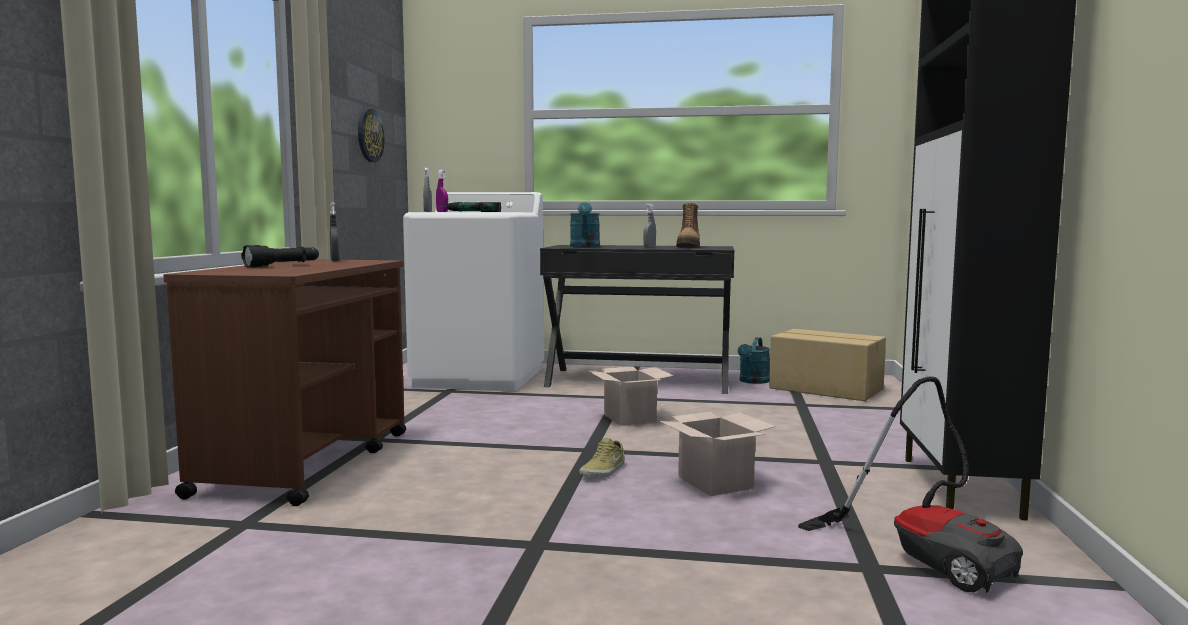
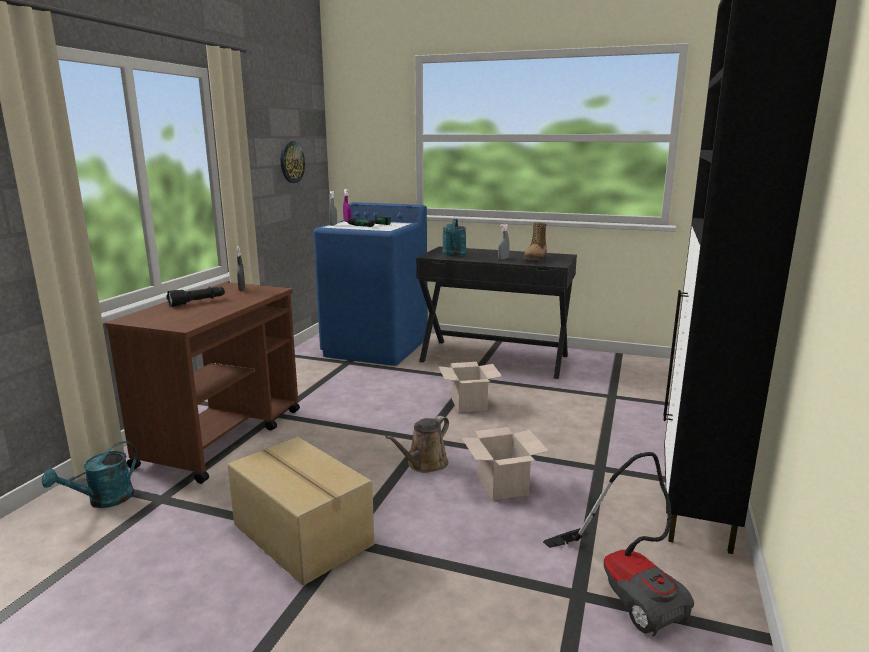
camera: 10 degrees right, 10 degrees up
(480, 378) = (376, 348): white washing machine -> blue washing machine
(604, 471) = (424, 464): beige shoe -> brown watering can
(753, 381) = (585, 365): turquoise watering can -> turquoise watering can (103, 501)
(826, 389) = (641, 378): cardboard box -> cardboard box (301, 535)

